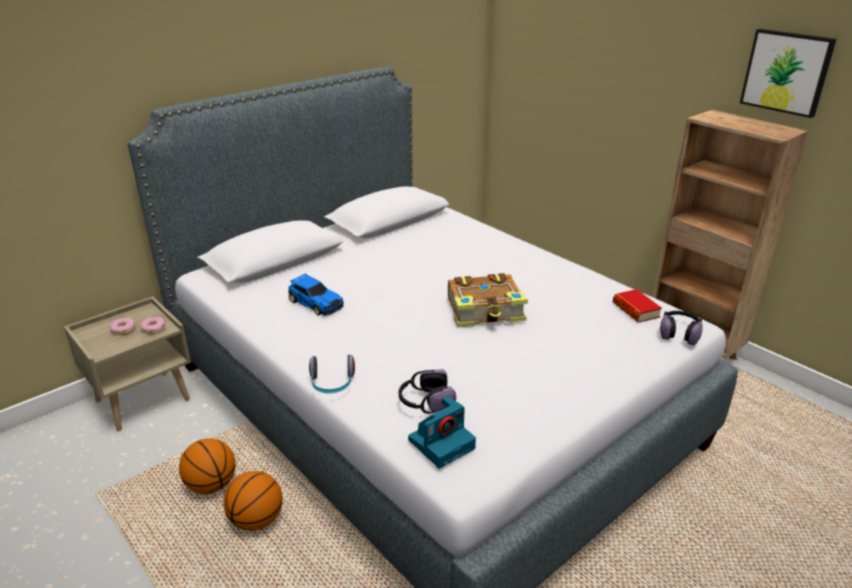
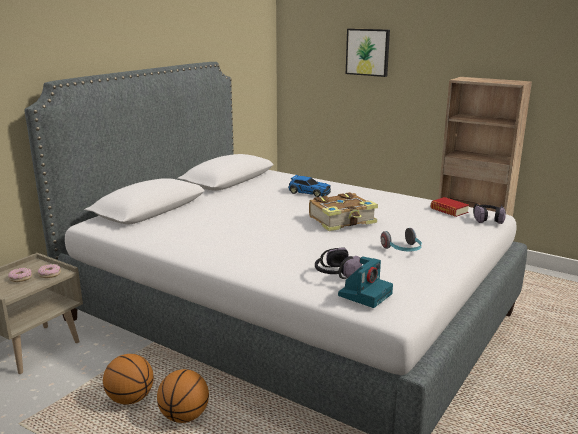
camera: 15 degrees left, 10 degrees down
(315, 302) = (203, 229): toy car -> toy car (308, 192)
(332, 384) = (252, 274): headphones -> headphones (403, 250)
(787, 72) = (510, 43): picture -> picture (368, 52)

